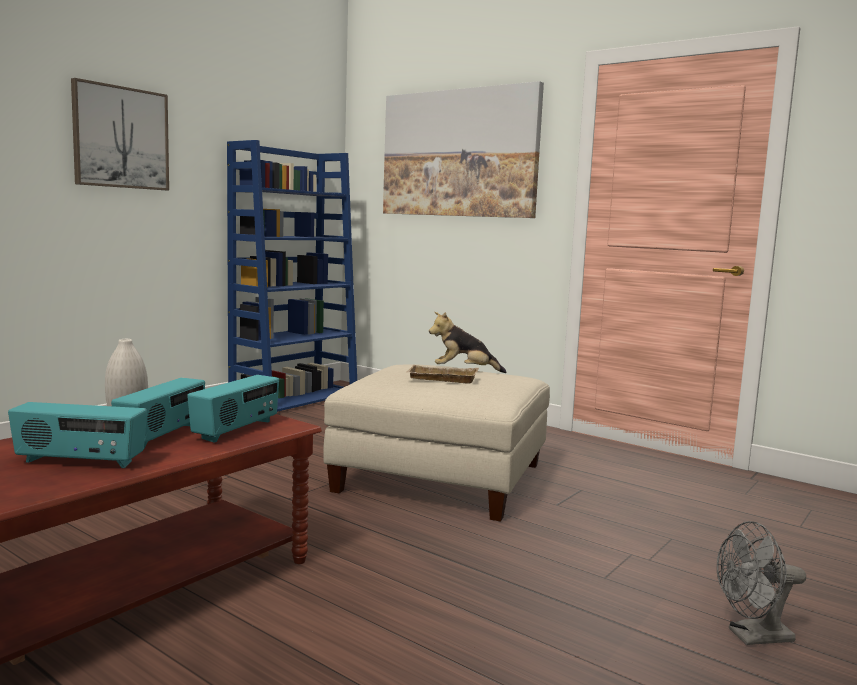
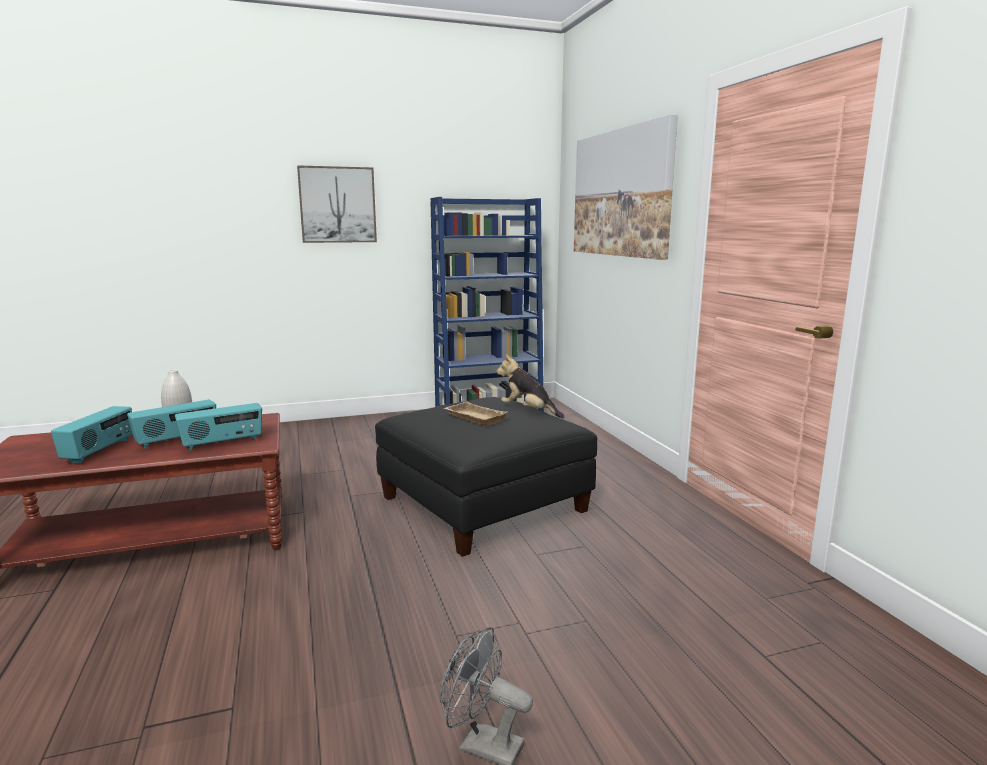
camera: 35 degrees right, 5 degrees up
(80, 462) = (99, 451): radio -> radio turned 120 degrees counterclockwise
(441, 477) = (484, 504): beige ottoman -> black ottoman

